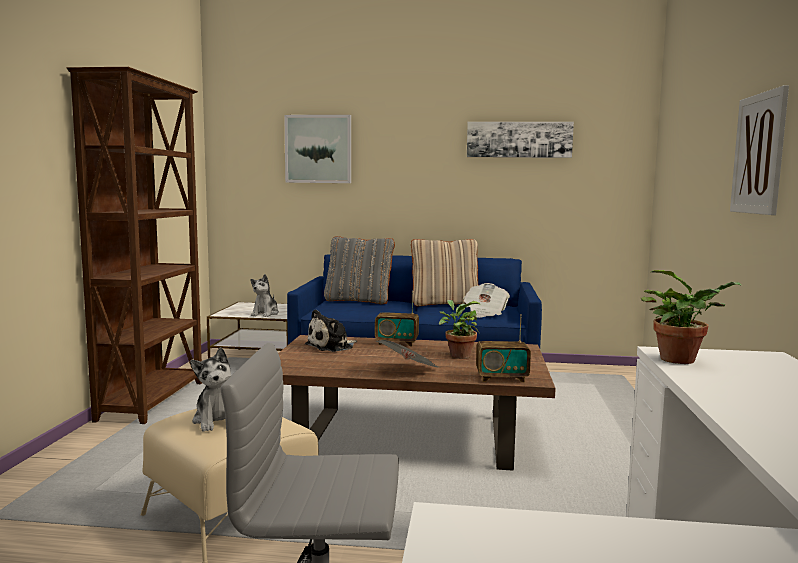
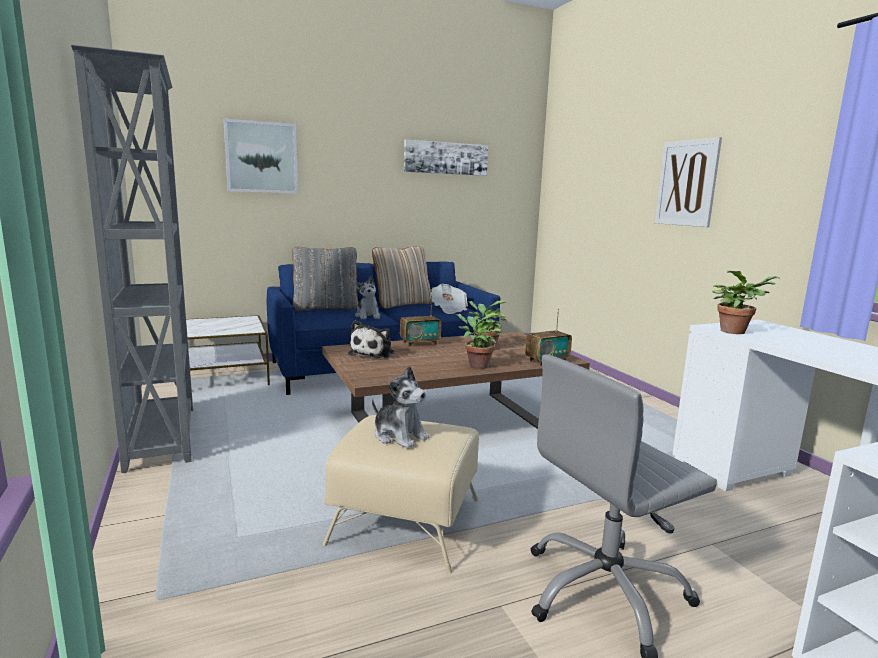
camera: 30 degrees left, 5 degrees up
(154, 401) = (163, 437): brown bookcase -> grey bookcase
(265, 314) = (233, 329): plush toy -> plush toy (368, 316)
(409, 371) = (476, 365): newspaper -> potted plant

